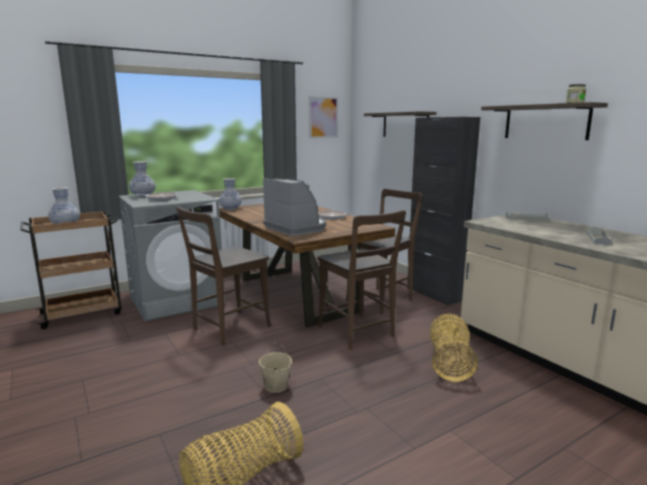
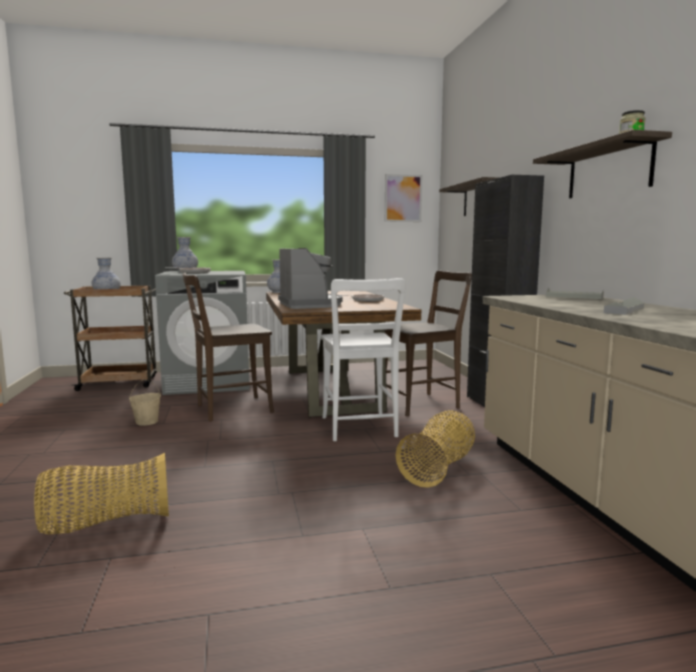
camera: 20 degrees right, 5 degrees down
(275, 386) = (221, 459): beige bucket -> beige bucket (147, 422)
(357, 332) = (359, 428): brown chair -> white chair

